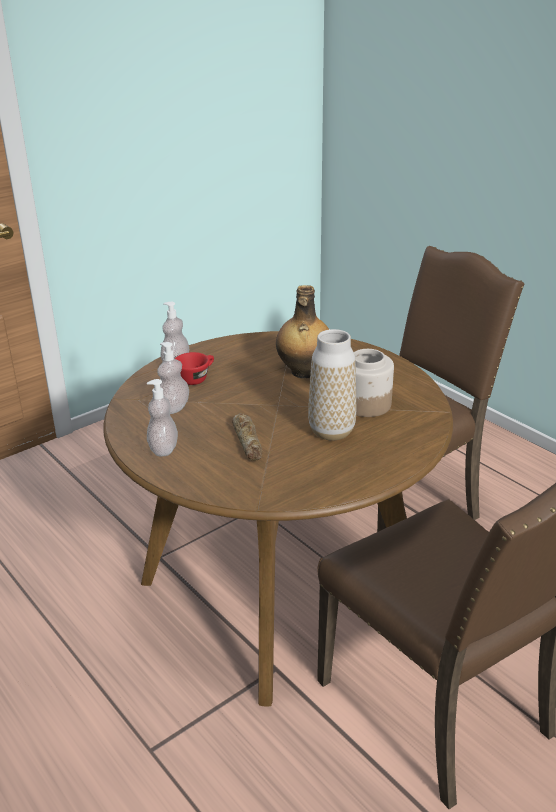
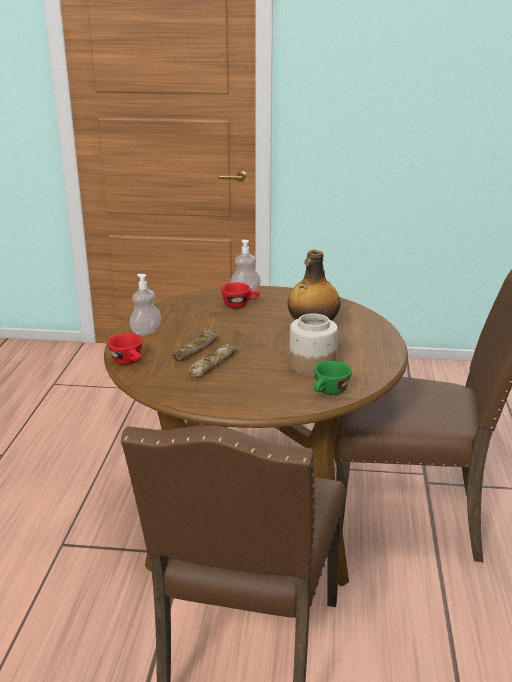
camera: 45 degrees right, 5 degrees down
(173, 408) = (194, 315): soap dispenser -> none
(212, 487) = (129, 362): none -> red cup
(290, 447) = (212, 365): none -> bread
(331, 431) = (255, 369): vase -> none
(421, 420) = (329, 392): none -> green cup

